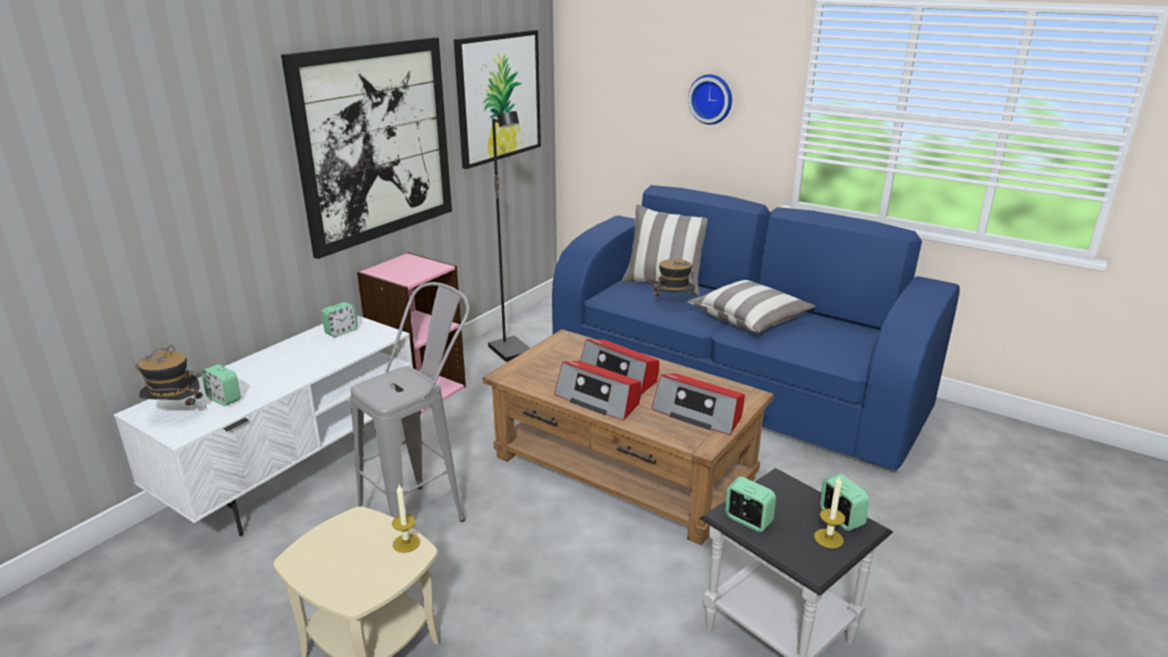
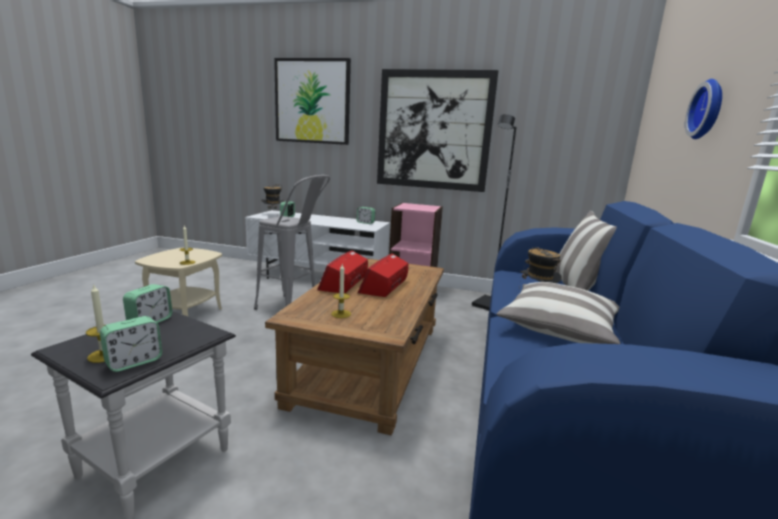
camera: 70 degrees right, 10 degrees down
(498, 97) = (558, 123): picture -> picture (312, 101)
(698, 413) = (341, 314): radio -> candle

